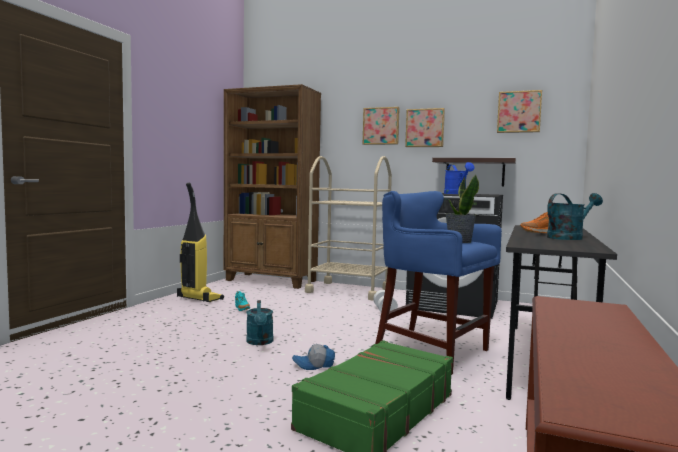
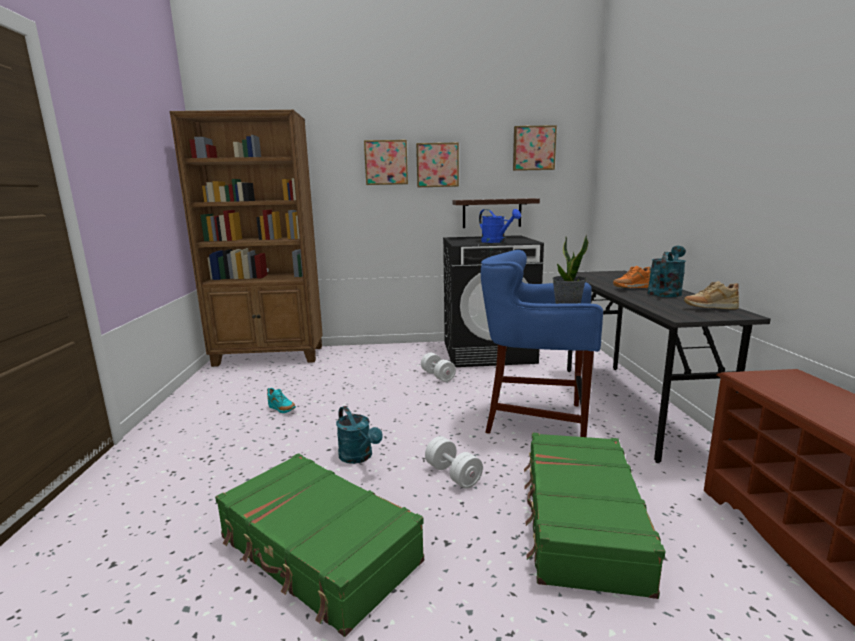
camera: 25 degrees left, 10 degrees up
(175, 377) = (318, 551): none -> green suitcase
(199, 298) = (207, 404): vacuum cleaner -> none
(314, 365) = (453, 474): cap -> white dumbbell
(348, 290) = (371, 354): beige cart -> none
(573, 245) = (709, 309): none -> beige shoe

